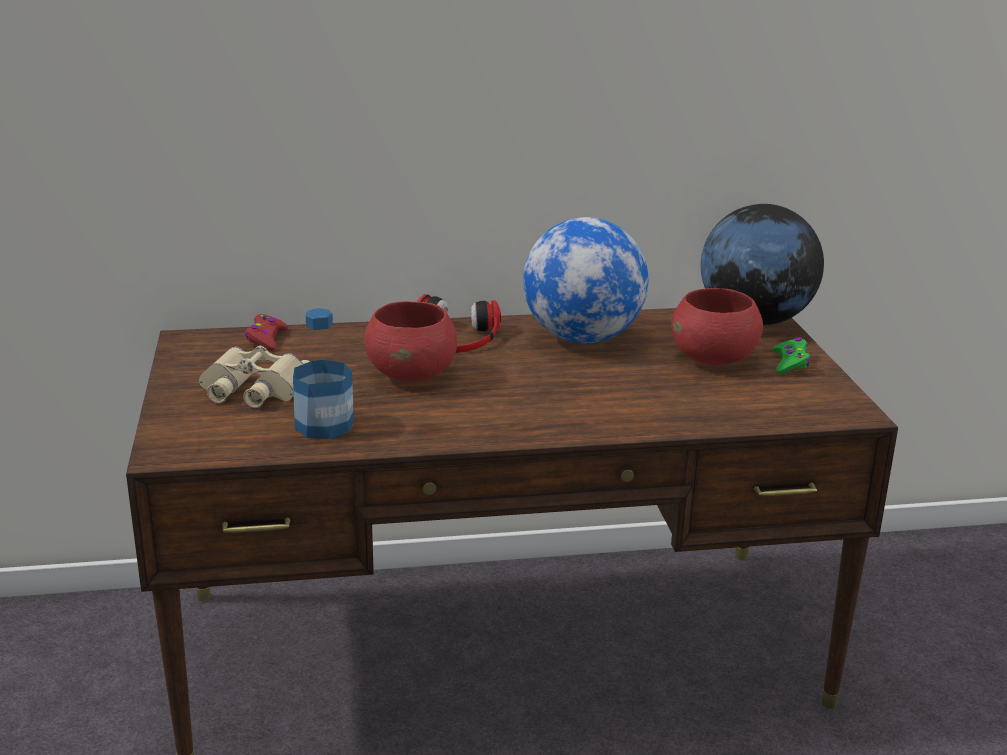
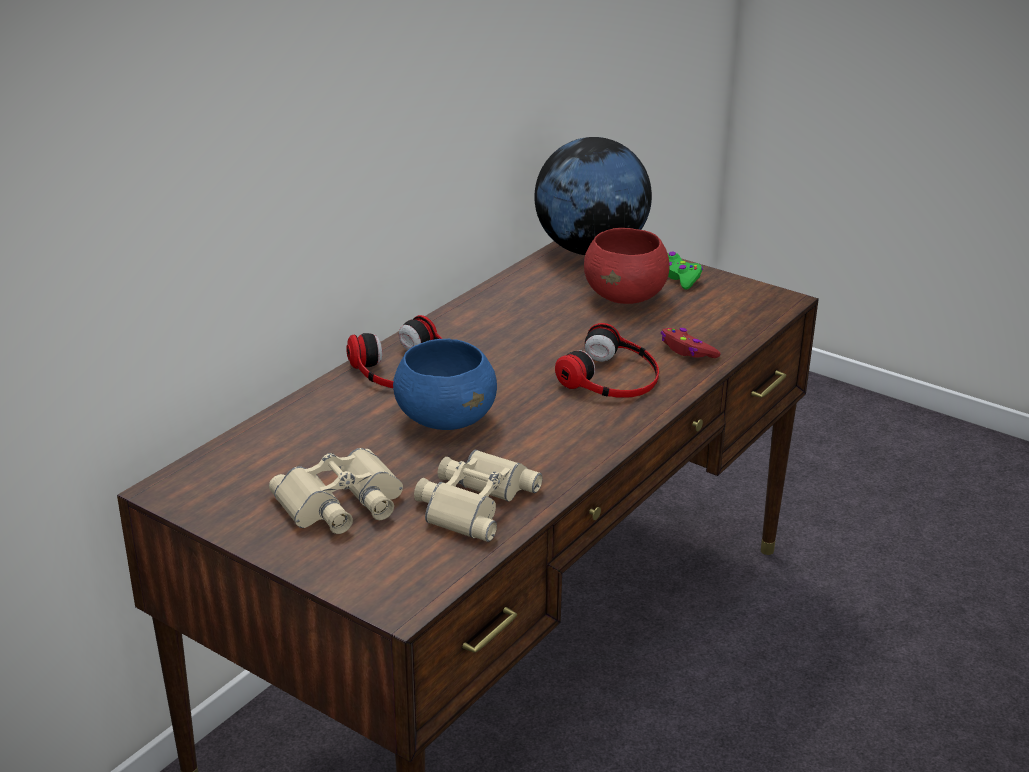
camera: 45 degrees left, 5 degrees up
(266, 339) = (247, 450): red game controller -> red game controller (687, 351)
(324, 425) = (472, 502): bottle -> beige binoculars
(412, 375) = (446, 419): red bowl -> blue bowl
(582, 338) = (505, 321): globe -> none
(584, 401) = (612, 377): none -> headphones

